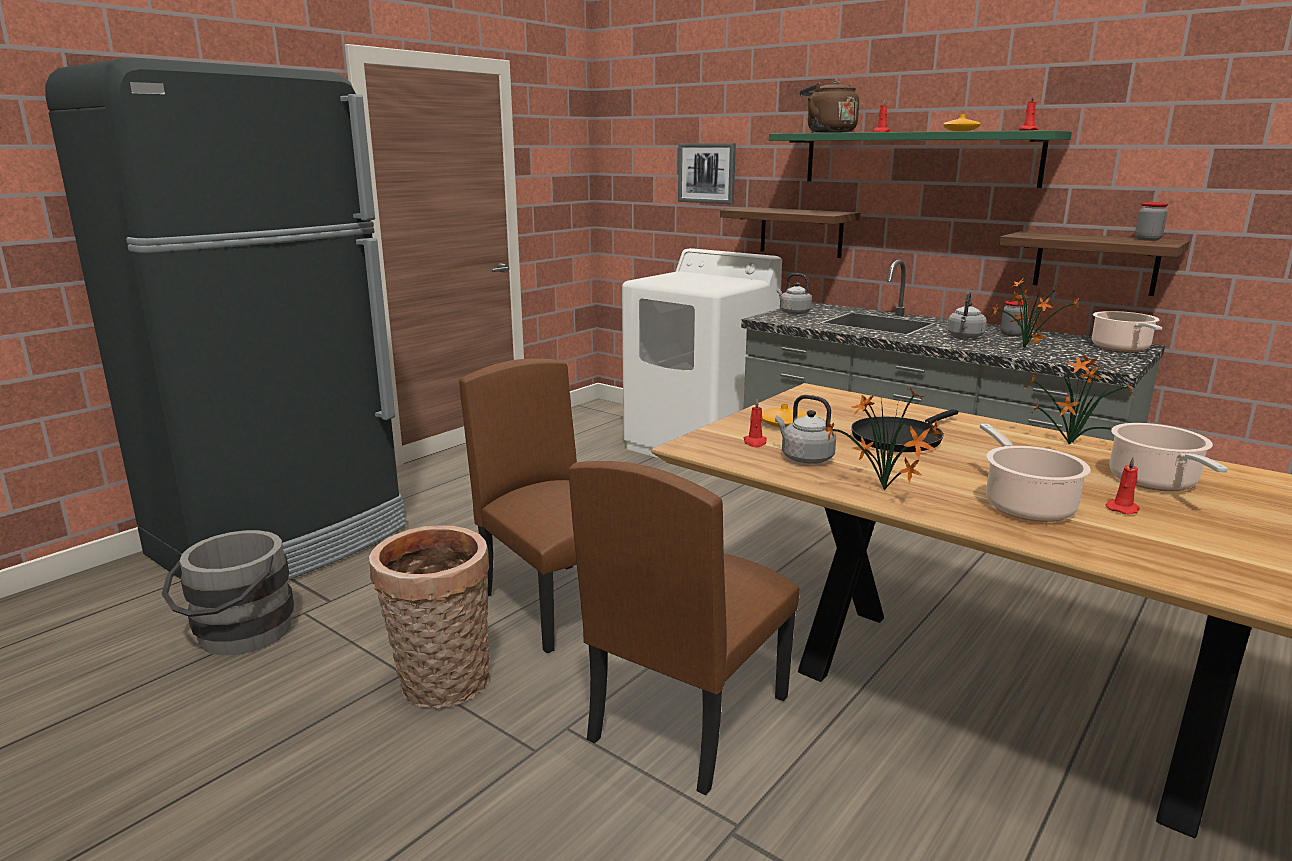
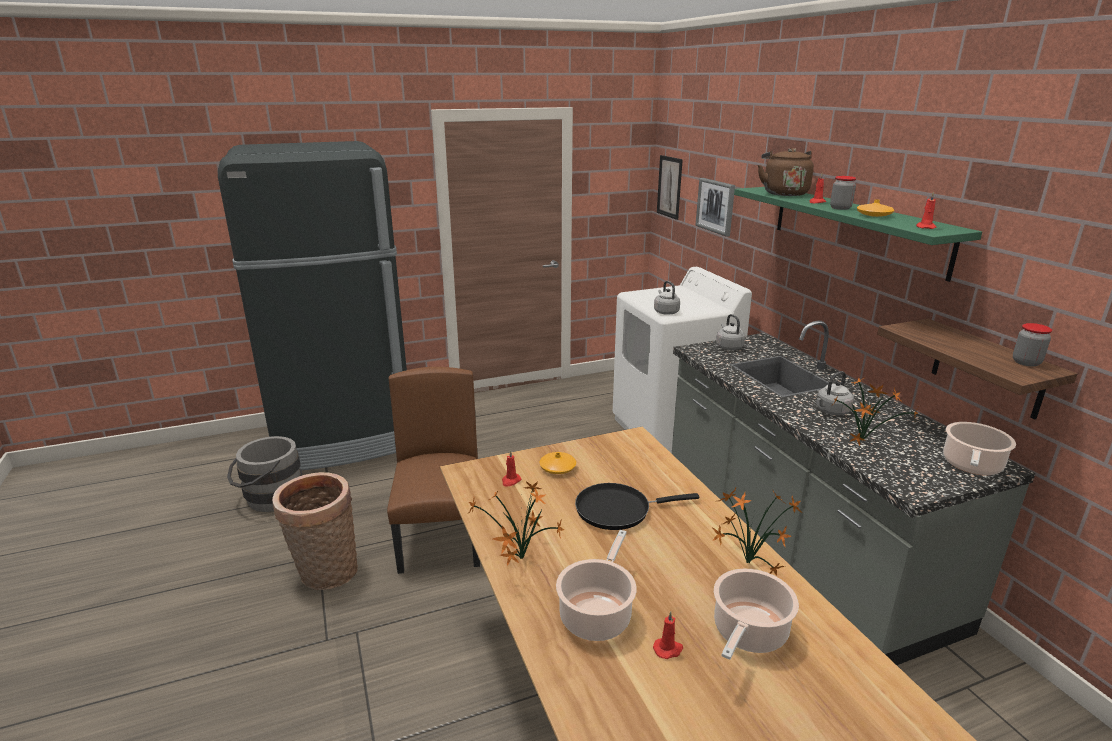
camera: 30 degrees right, 5 degrees up
(625, 164) = (669, 187): none -> picture
(688, 717) = (427, 656): brown chair -> none
(801, 232) = (769, 272): shelf -> none
(804, 458) = (519, 507): grey kettle -> grey kettle (665, 312)
(1011, 334) = (885, 418): jar -> jar (840, 208)

